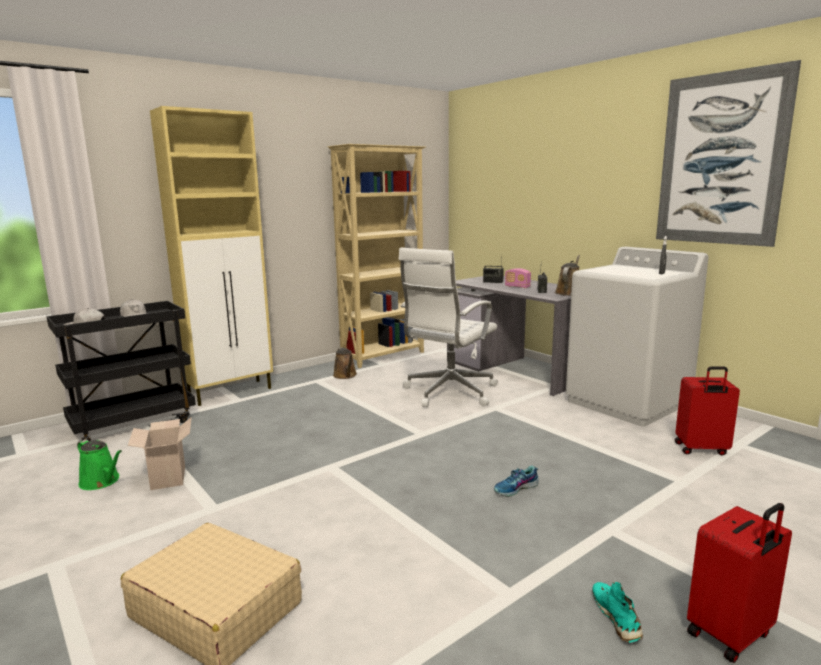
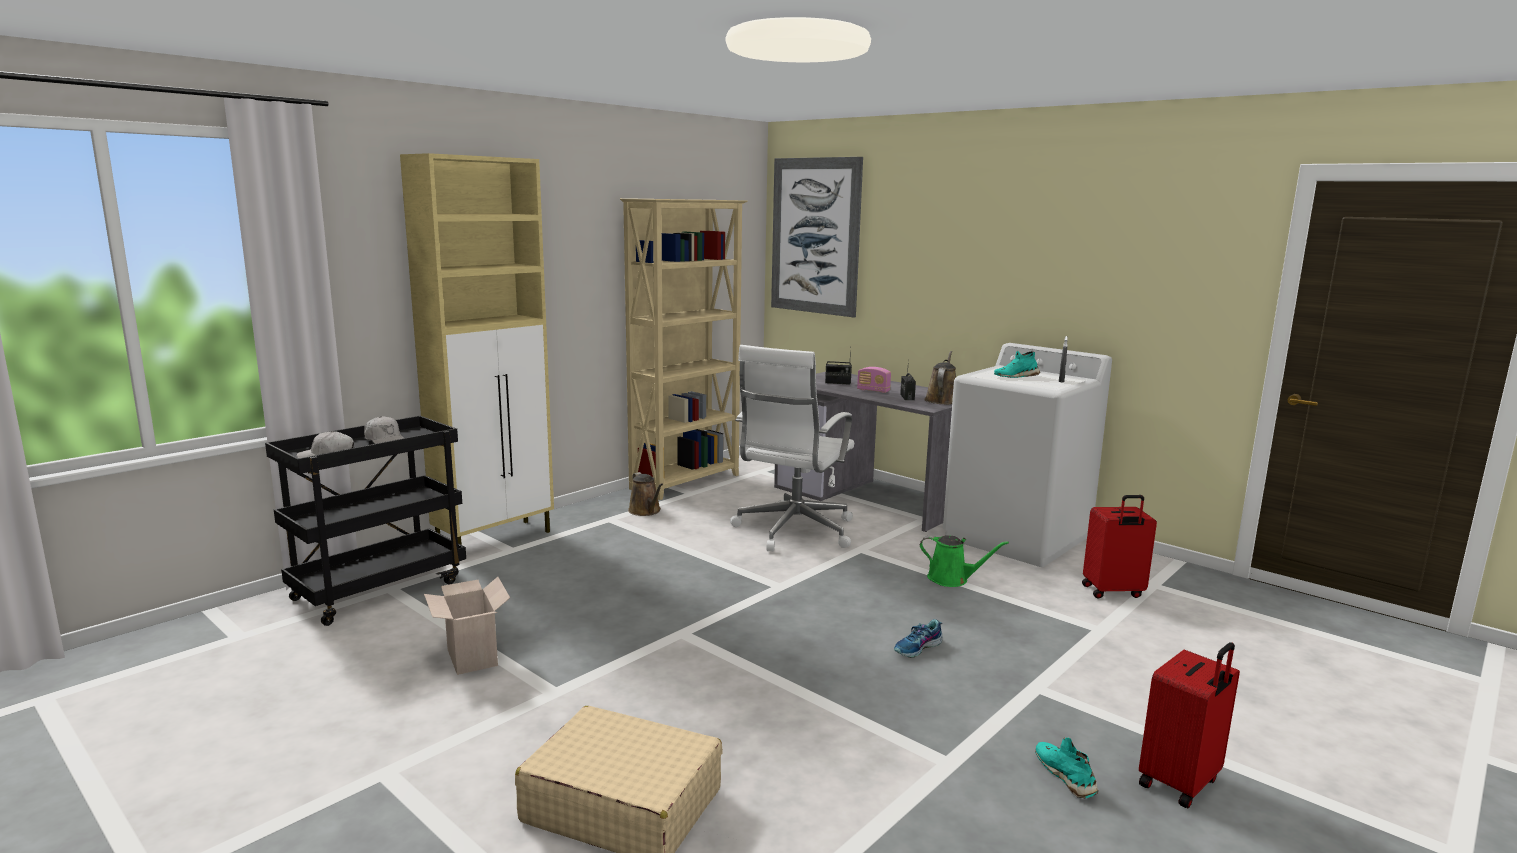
camera: 10 degrees left, 0 degrees up
(101, 482) = (382, 667): green watering can -> green watering can (952, 579)
(623, 271) = (1015, 376): none -> turquoise shoe
(721, 159) = (1126, 246): picture -> picture (815, 236)

